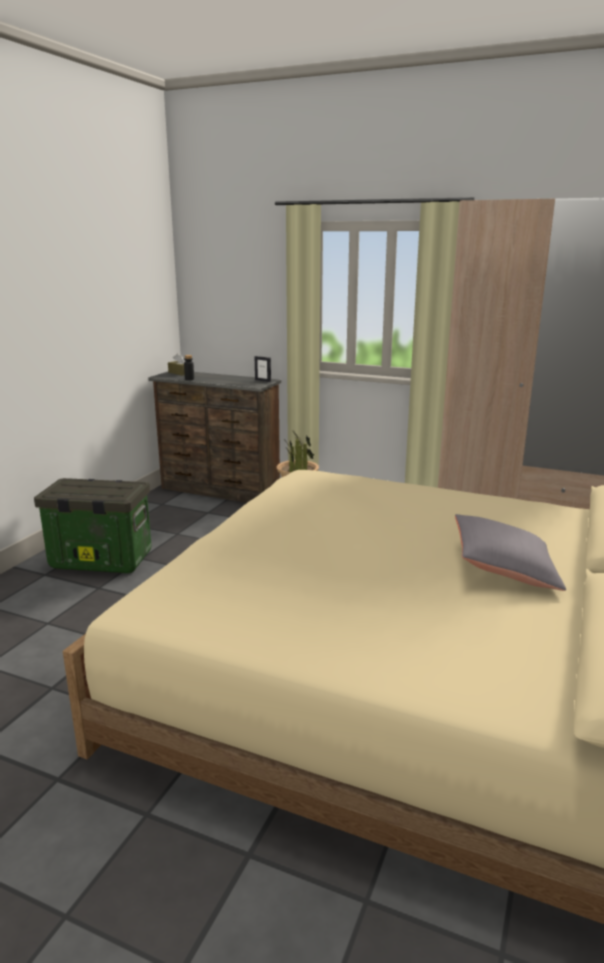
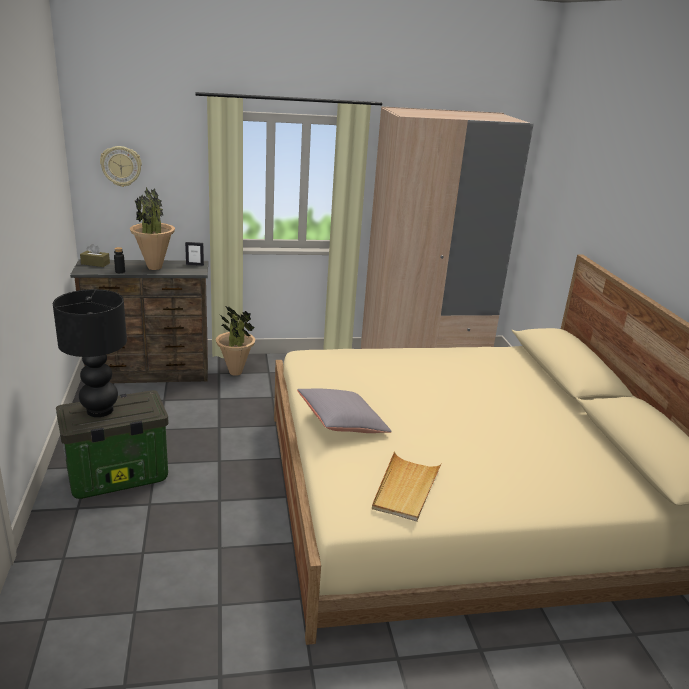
camera: 35 degrees left, 5 degrees up
(83, 487) = (100, 411): none -> black table lamp
(217, 282) = (121, 166): none -> wall clock
(223, 379) = (154, 267): none -> potted plant
(224, 605) = (405, 489): none -> beige tray
(504, 568) = (522, 407): grey pillow -> grey pillow (342, 423)

